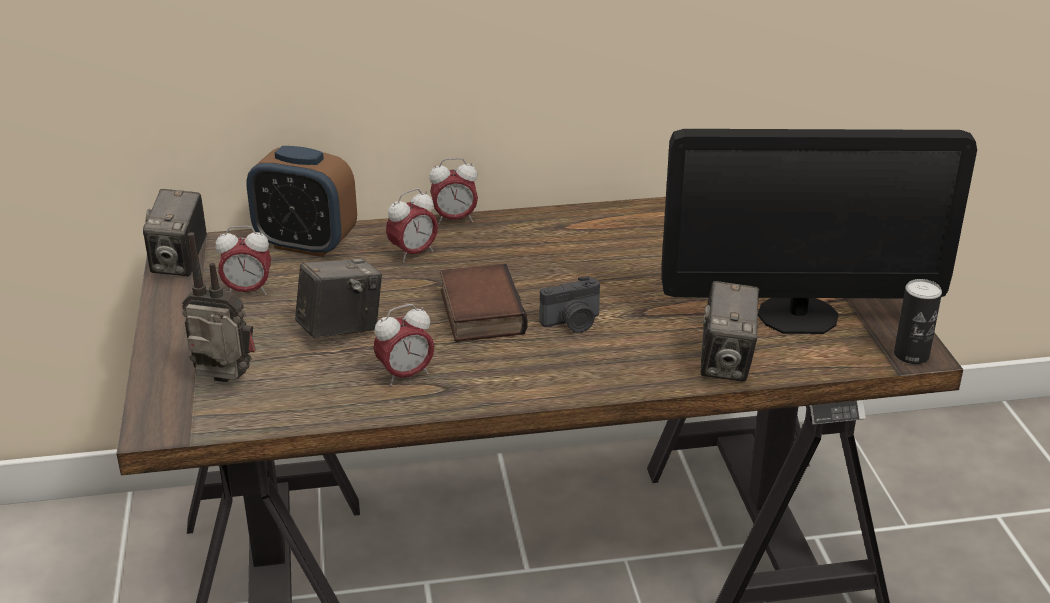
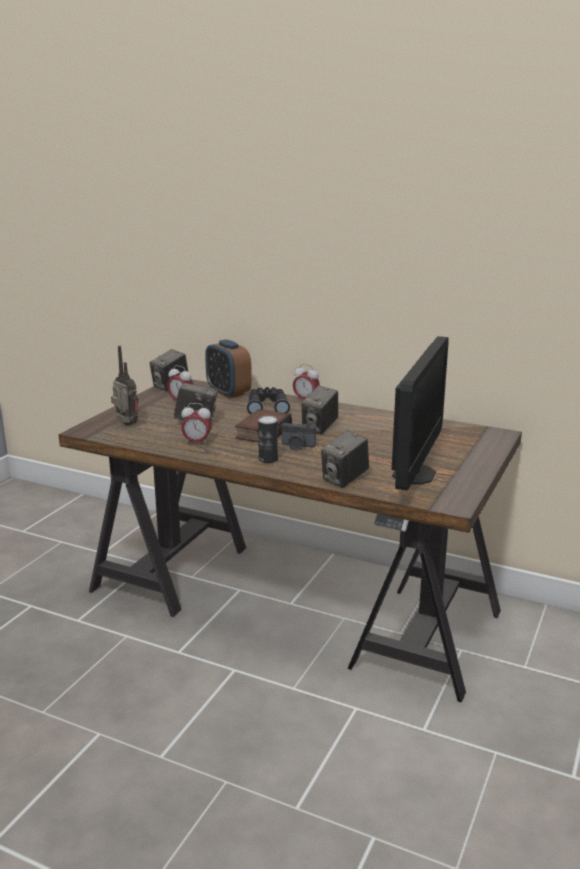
camera: 35 degrees right, 10 degrees down
(413, 254) = (267, 406): alarm clock -> black binoculars
(555, 273) = (320, 428): none -> camera
(797, 315) = (414, 474): monitor -> monitor turned 105 degrees counterclockwise
(911, 355) = (449, 505): can -> can (268, 460)

